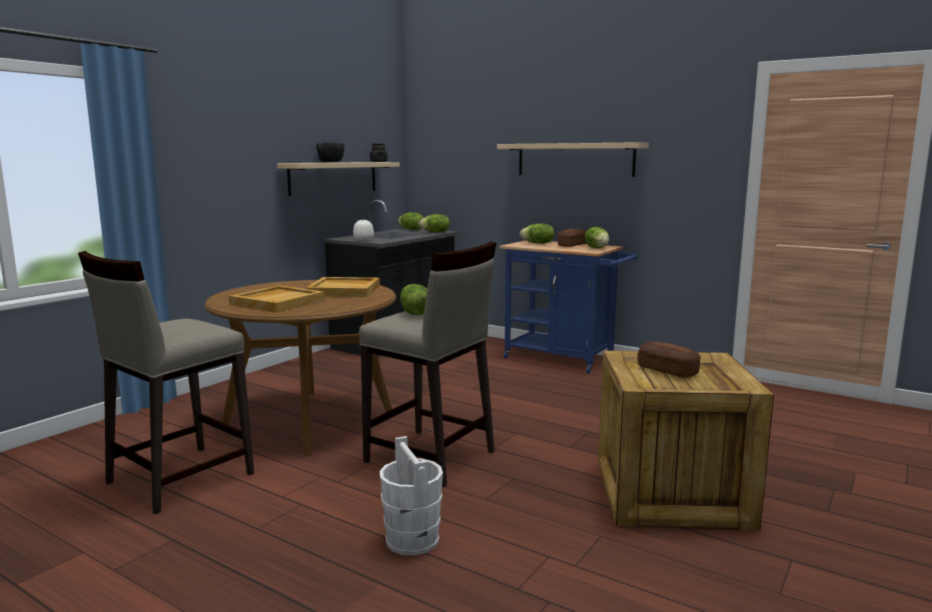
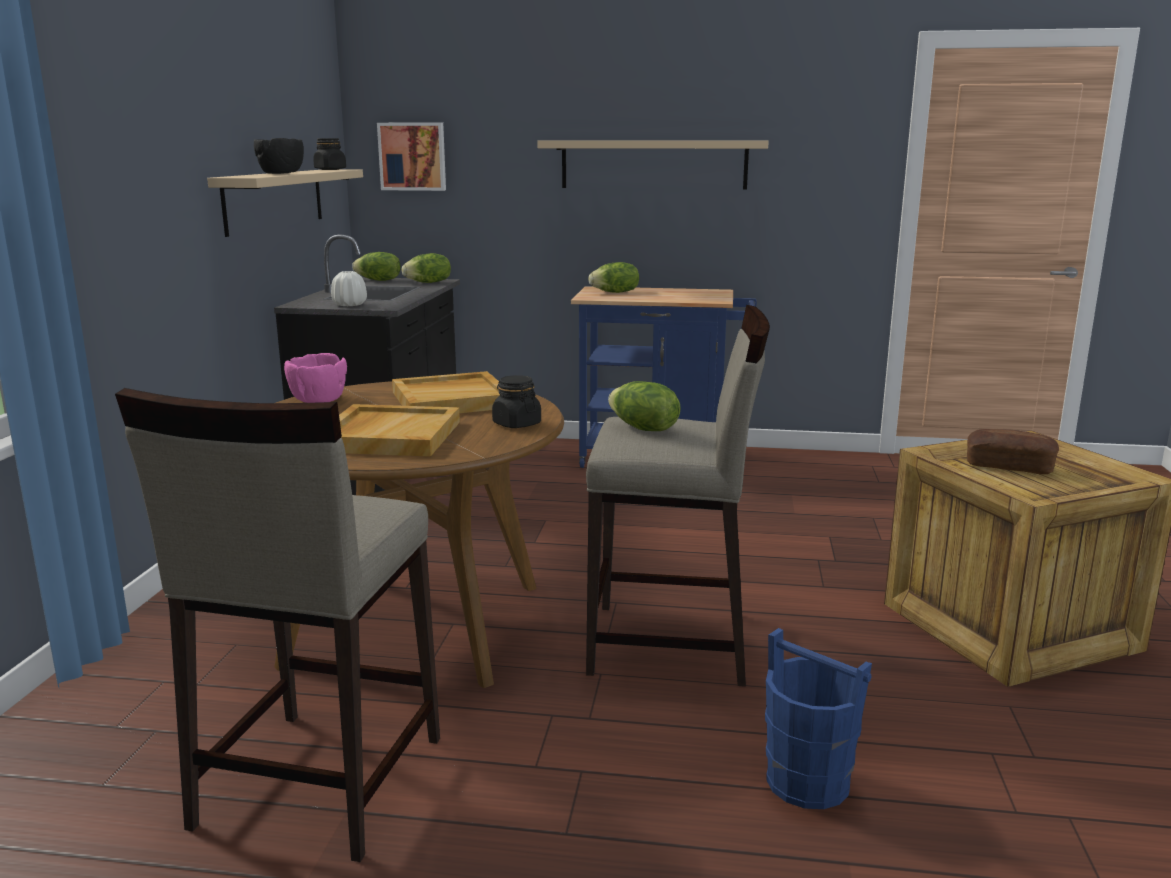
camera: 25 degrees left, 5 degrees up
(280, 284) = (317, 400): none -> pink bowl
(350, 304) = (516, 424): none -> black jar
(412, 540) = (808, 782): white bucket -> blue bucket
(437, 155) = (413, 156): none -> picture
(572, 245) = (667, 292): bread -> none
(597, 248) = (710, 295): lettuce -> none

